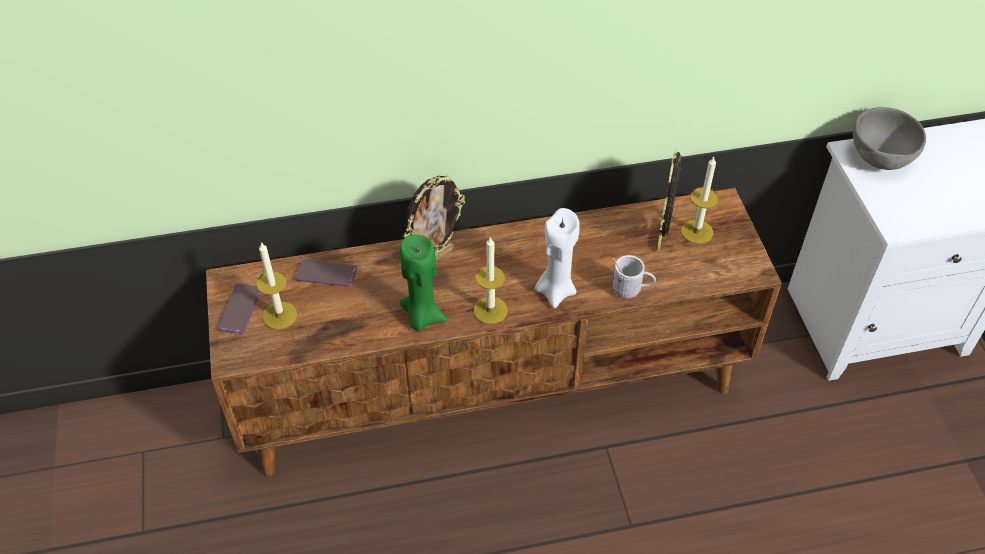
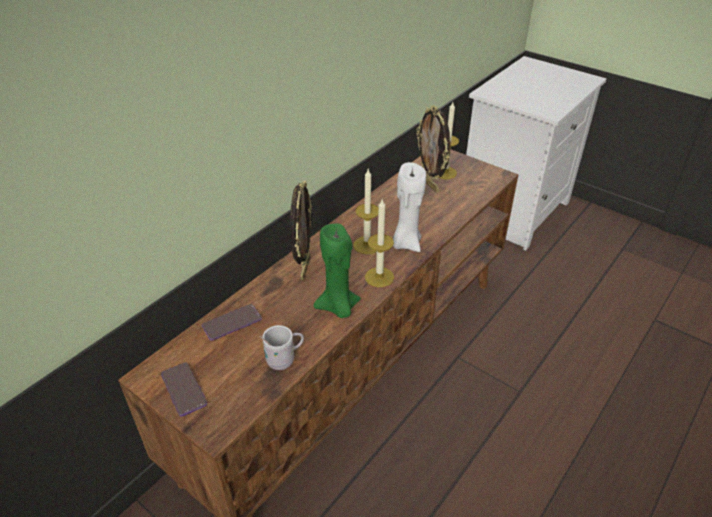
camera: 40 degrees left, 10 degrees down
(280, 315) = (225, 372): candle -> candle (367, 245)
(630, 290) = (448, 219): white mug -> white mug (284, 359)
(879, 158) = (502, 89): grey bowl -> none

